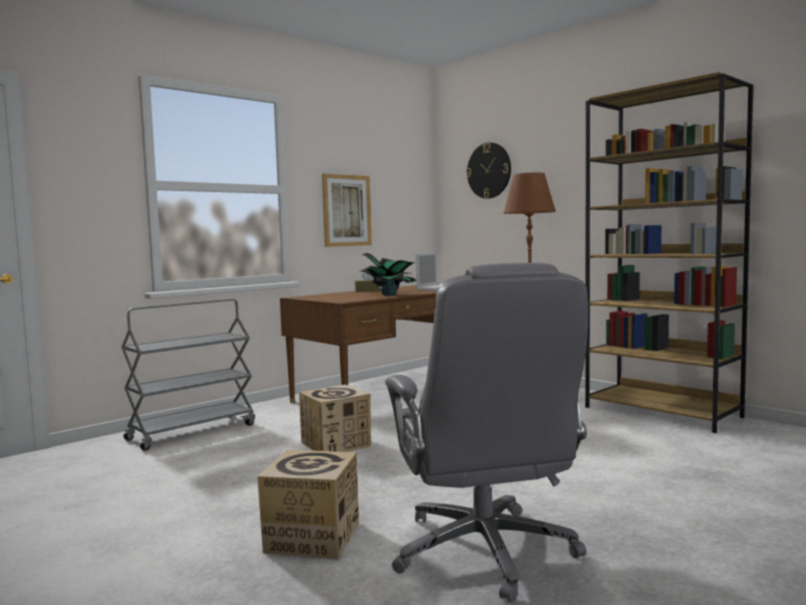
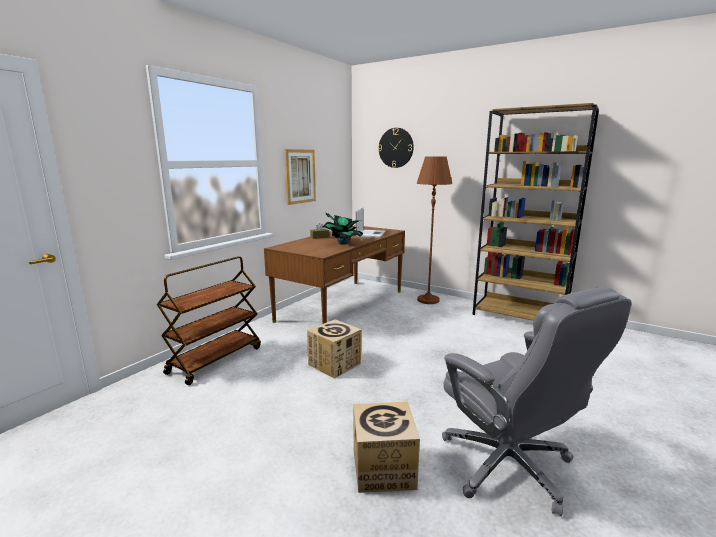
camera: 15 degrees left, 10 degrees up
(192, 431) = (215, 359): grey cart -> brown cart

